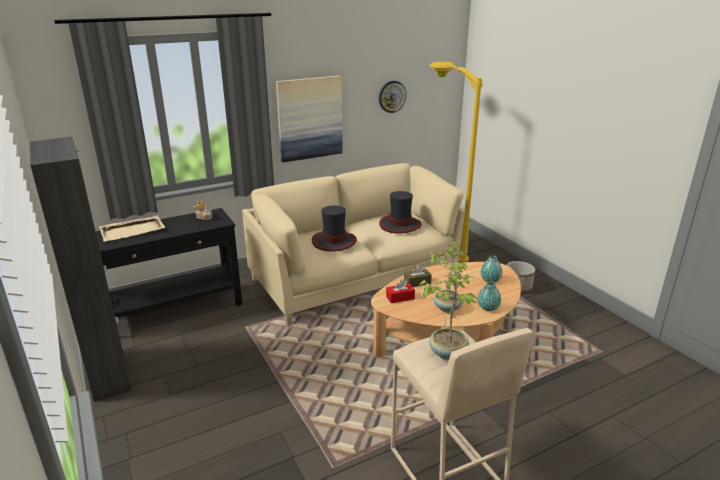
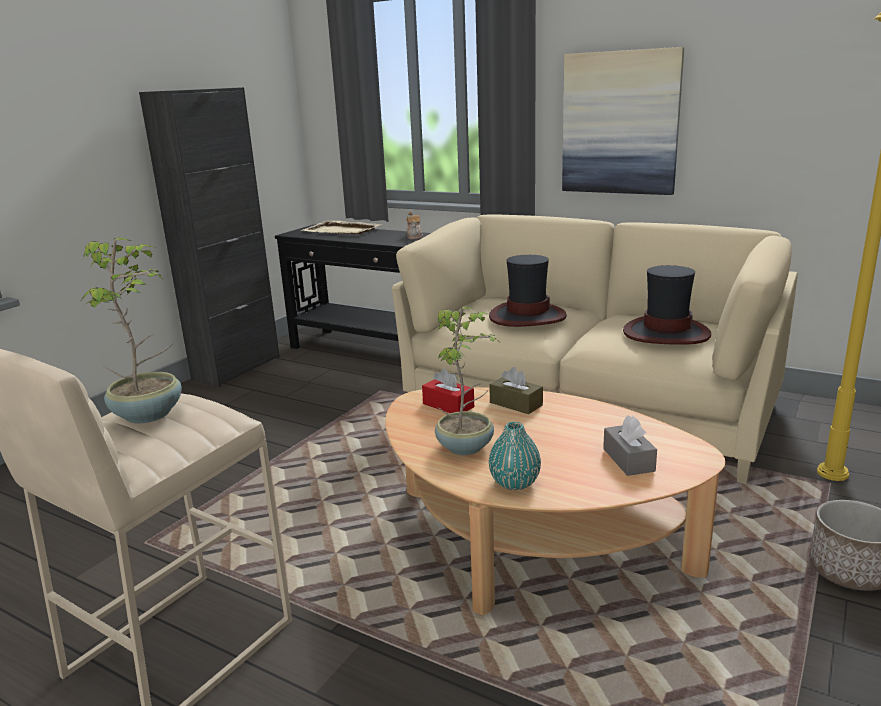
camera: 60 degrees right, 5 degrees down
(392, 96) = (804, 96): wall clock -> none
(490, 280) = (628, 460): turquoise vase -> grey tissue box

